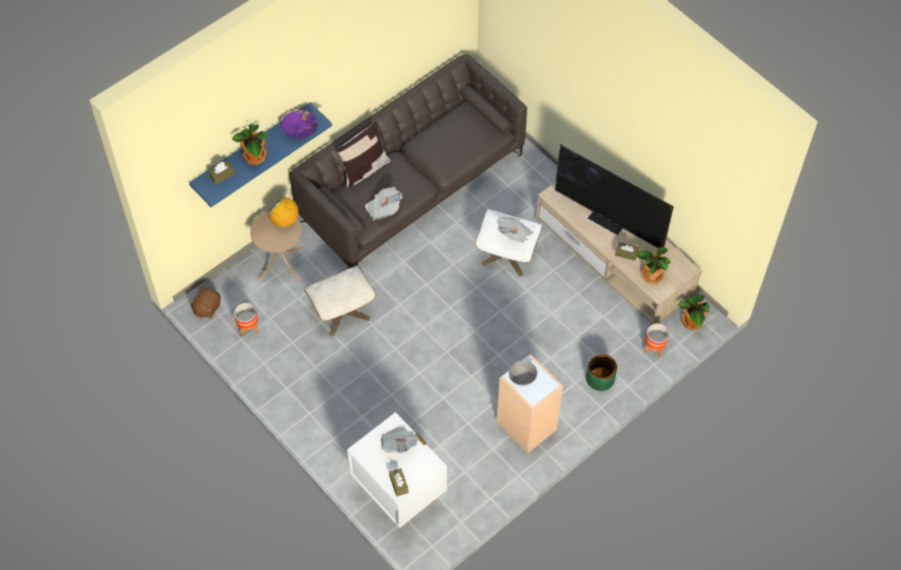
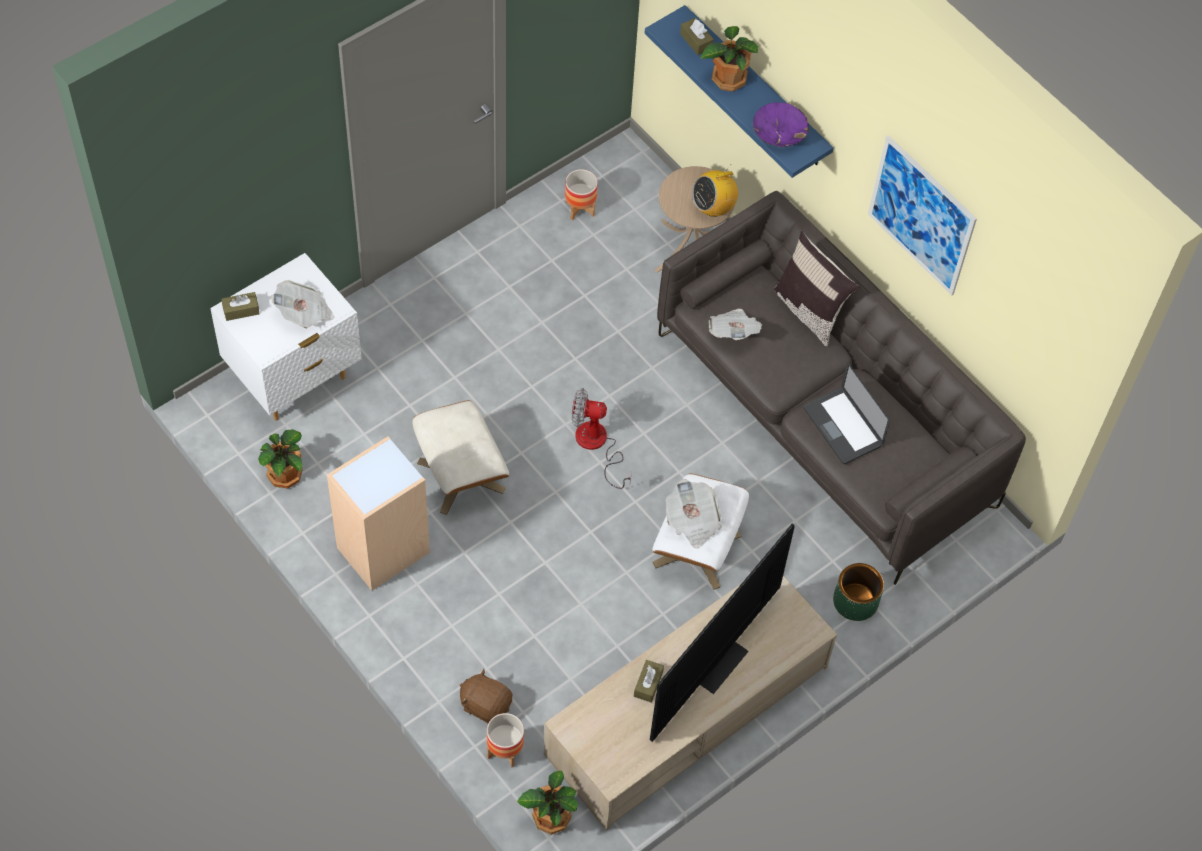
camera: 90 degrees right, 0 degrees up
(207, 308) = (615, 161): brown plush toy -> brown plush toy (486, 704)
(285, 221) = (713, 207): radio -> radio turned 150 degrees counterclockwise
(341, 311) = (600, 321): beige ottoman -> beige ottoman (460, 476)
(370, 53) = (921, 215): none -> picture
(438, 309) = (597, 445): none -> fan
(448, 153) = (842, 427): none -> laptop
(522, 377) = (383, 465): grey bowl -> none
(600, 379) = (455, 662): green planter -> green planter (855, 601)
(651, 274) = (604, 718): potted plant -> potted plant (286, 474)

